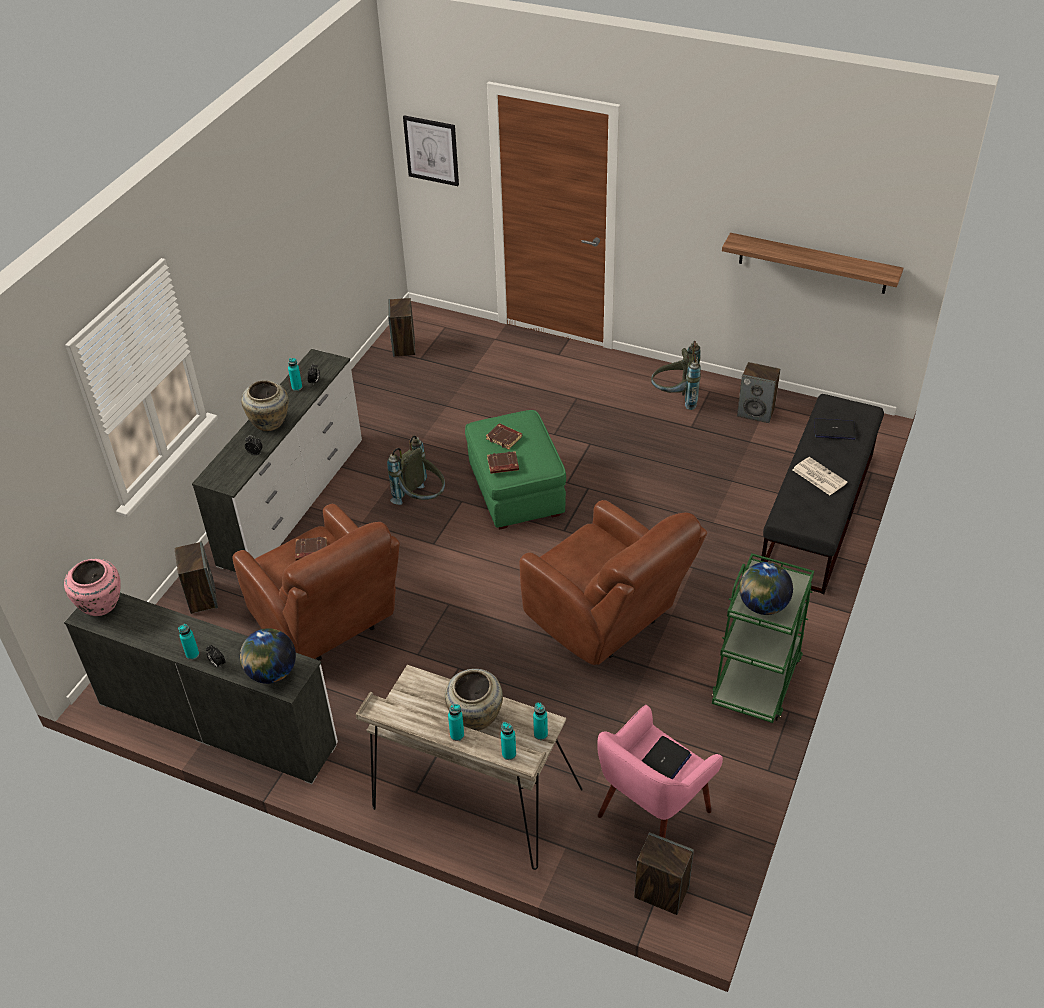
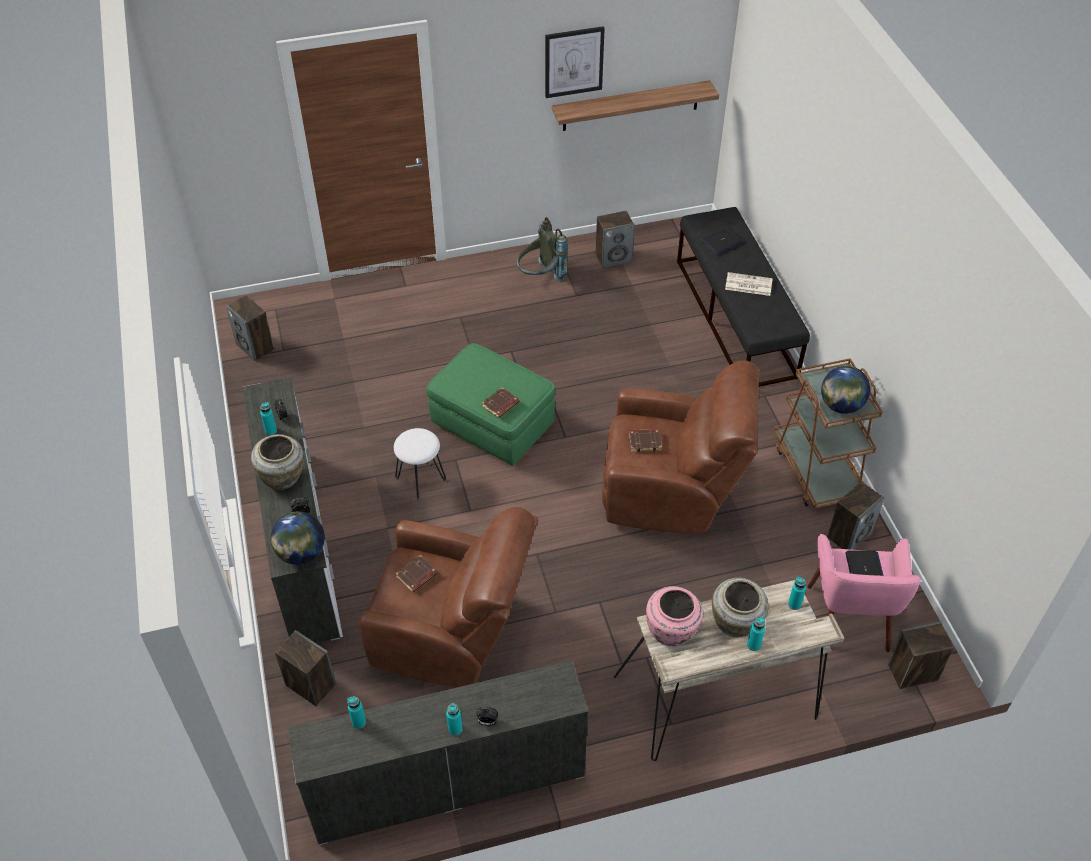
camera: 40 degrees left, 5 degrees up
(101, 606) = (315, 744): pink vase -> pink vase (671, 633)
(271, 673) = (543, 697): globe -> globe (301, 553)
(421, 500) = (420, 478): grey backpack -> white stool
(431, 150) = (219, 134): picture -> picture (573, 62)
(504, 438) = (477, 380): brown book -> brown book (645, 441)
(509, 754) = (805, 633): turquoise bottle -> turquoise bottle (359, 722)
(727, 747) = (849, 535): none -> speaker
(756, 678) = (817, 470): green cart -> brown cart

